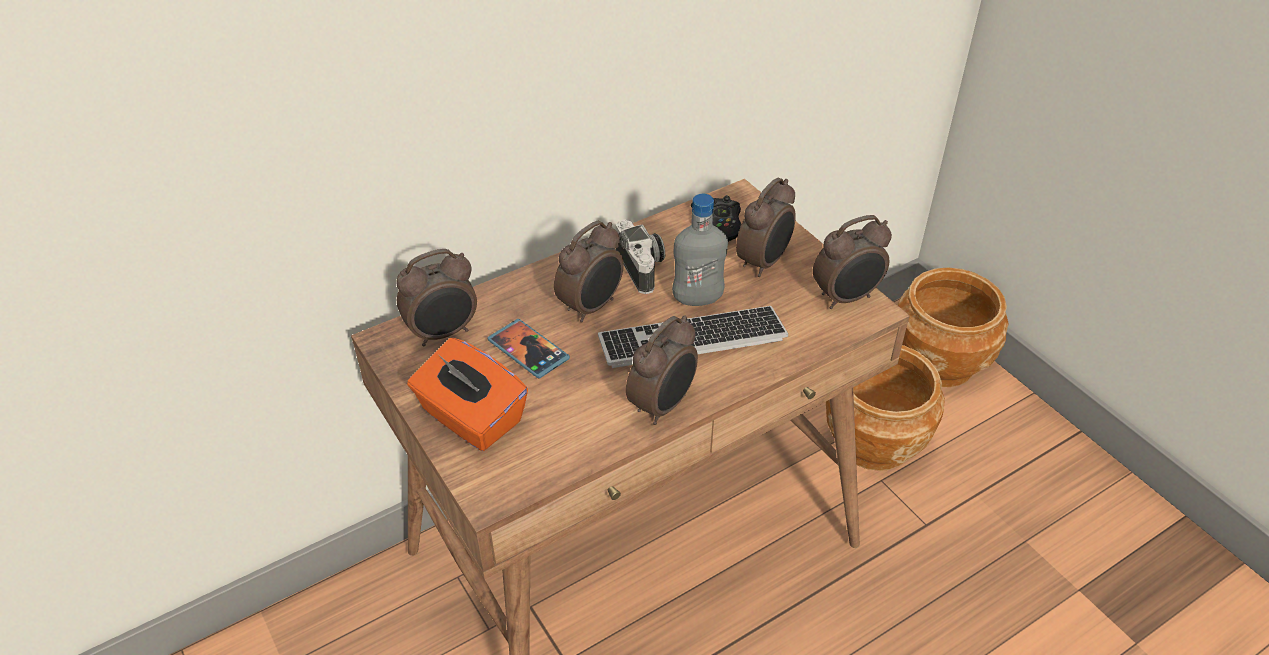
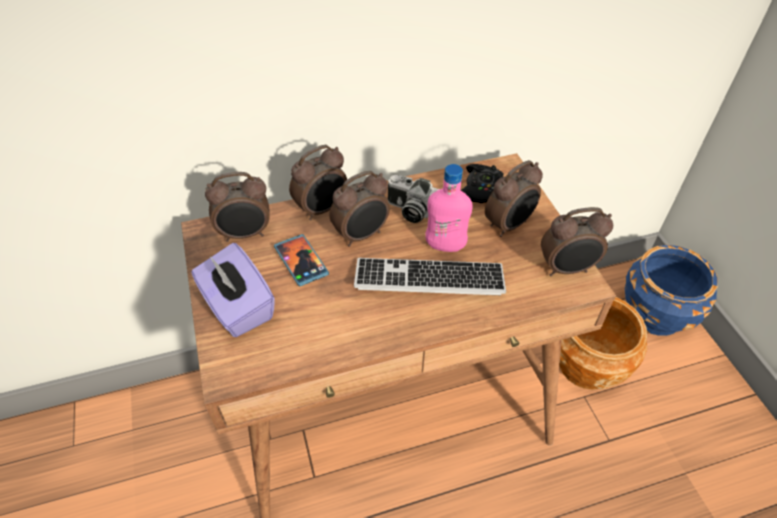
camera: 15 degrees right, 5 degrees up
(471, 418) = (238, 307): orange tissue box -> purple tissue box
(643, 268) = (412, 212): camera -> camera turned 120 degrees clockwise
(663, 405) = (386, 330): alarm clock -> alarm clock (322, 209)
(697, 299) = (445, 245): grey bottle -> pink bottle
(939, 362) = (655, 314): brown planter -> blue planter

